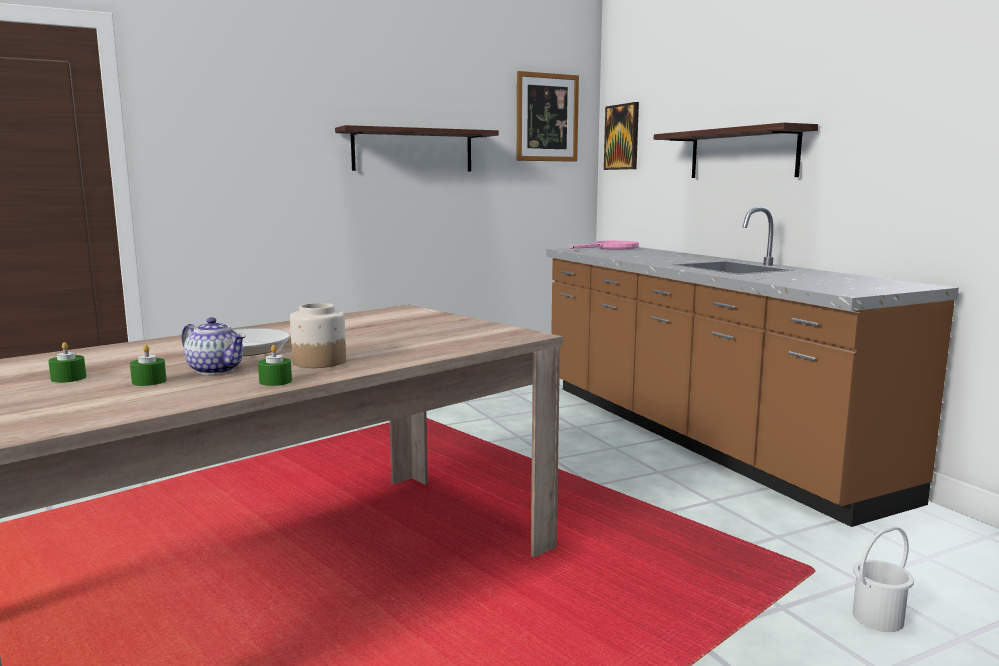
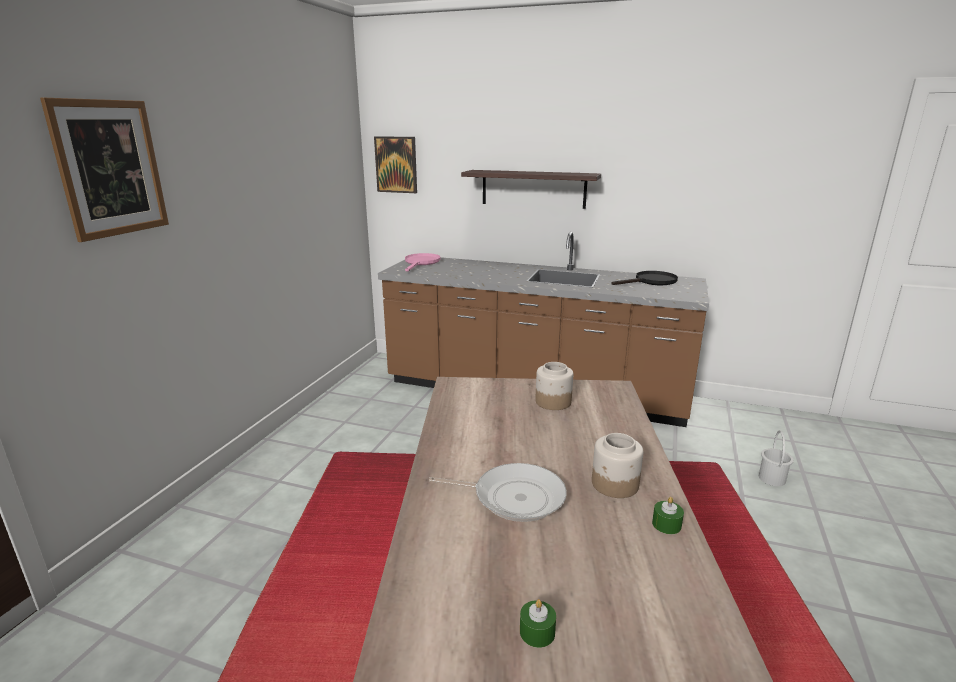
camera: 45 degrees left, 10 degrees up
(149, 381) = (603, 586): green candle -> none
(216, 370) = (593, 537): teapot -> none
(413, 150) = (250, 197): shelf -> none
(441, 328) = (552, 402): none -> jar
(547, 117) = (334, 149): picture -> picture (110, 168)
(844, 280) = (651, 281): none -> black frying pan

